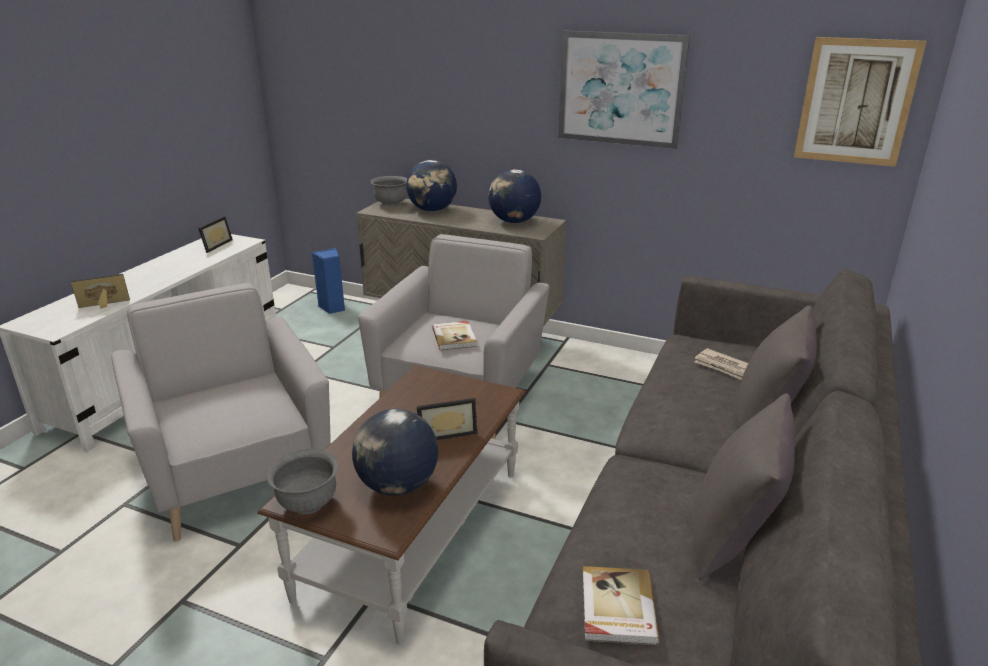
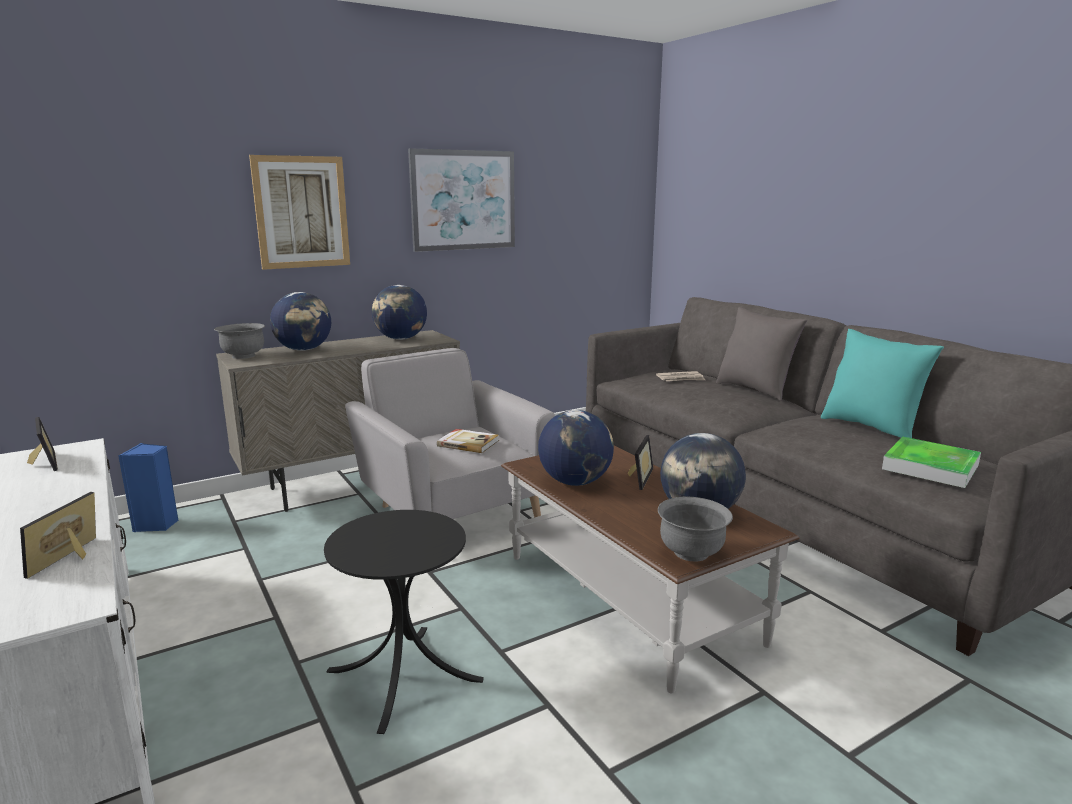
camera: 55 degrees left, 10 degrees down
(236, 472) = (404, 675): grey armchair -> black side table
(405, 407) = (575, 482): none -> globe
(616, 608) = (930, 467): book -> tray
(734, 537) = (871, 427): grey pillow -> turquoise pillow
(856, 102) = (617, 196): picture -> picture (301, 212)

